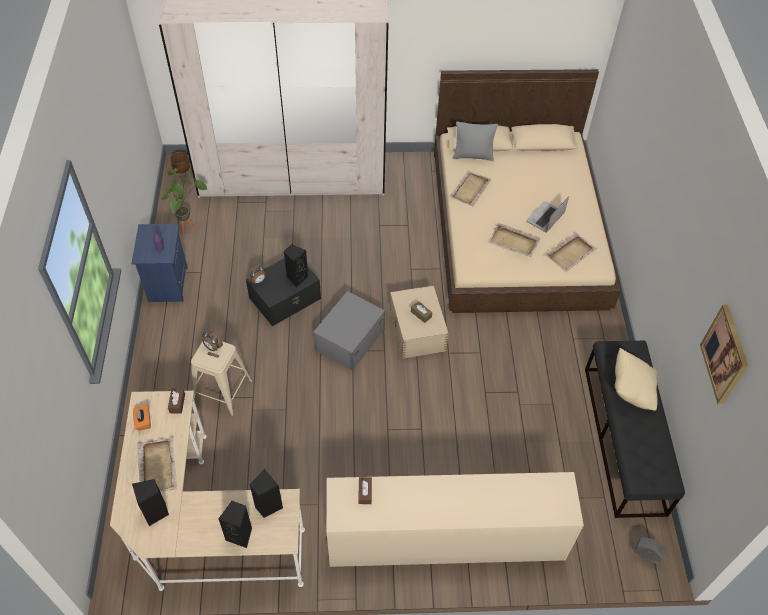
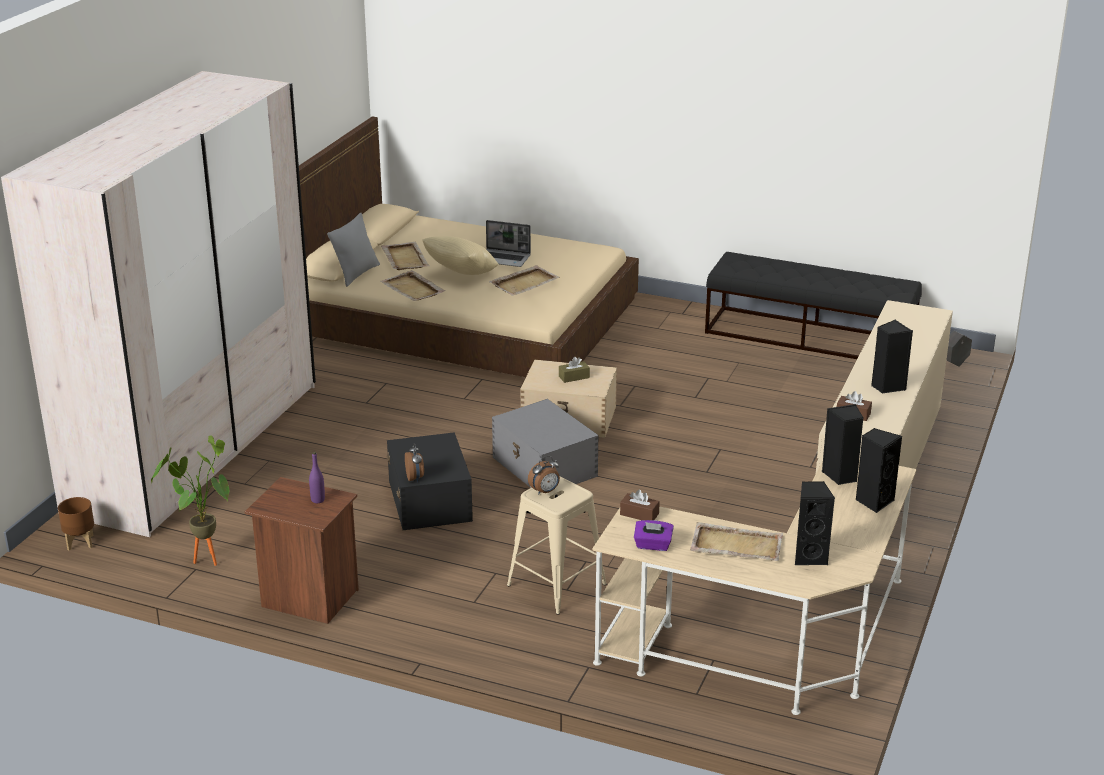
camera: 65 degrees left, 25 degrees down
(143, 421) = (653, 545): orange tissue box -> purple tissue box
(167, 284) = (308, 599): blue nightstand -> brown nightstand
(296, 278) = (436, 448): black speaker -> black speaker (887, 386)
(545, 218) = (504, 259): laptop -> laptop turned 45 degrees counterclockwise
(570, 253) = (570, 259): beige tray -> beige tray (405, 258)
(631, 390) = (785, 272): beige pillow -> beige pillow (461, 275)
(725, 354) = (871, 105): picture -> none

